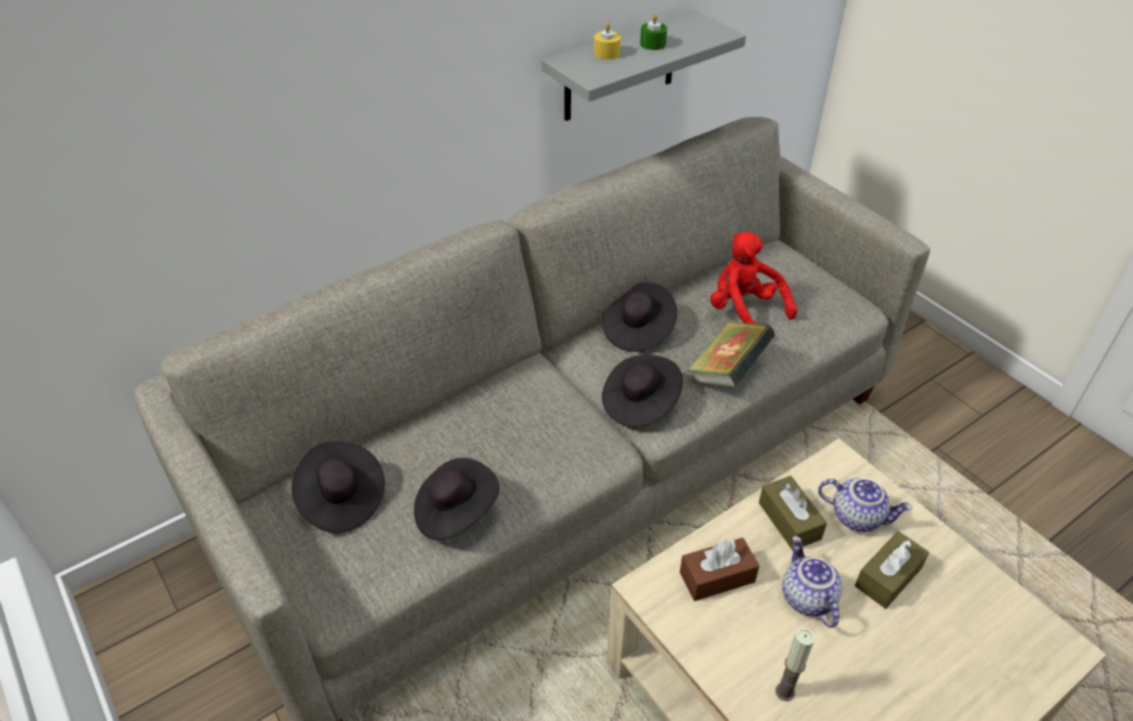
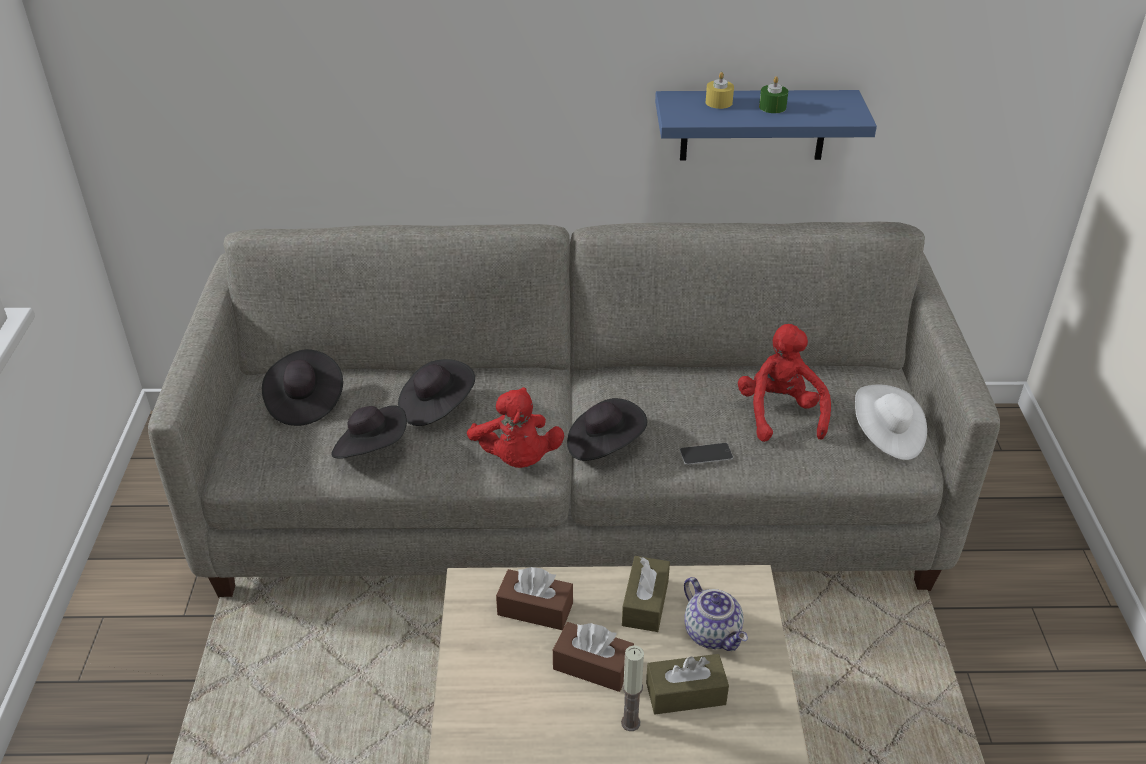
camera: 35 degrees right, 5 degrees down
(589, 453) = (516, 459): none -> red plush toy
(620, 67) = (753, 125): grey shelf -> blue shelf
(637, 330) = (662, 385): black hat -> black hat (436, 407)
(727, 371) = (706, 454): book -> phone
(785, 692) = (498, 719): candle -> candle (630, 723)
(806, 598) = (593, 666): teapot -> brown tissue box
(827, 295) = (886, 436): none -> white hat

